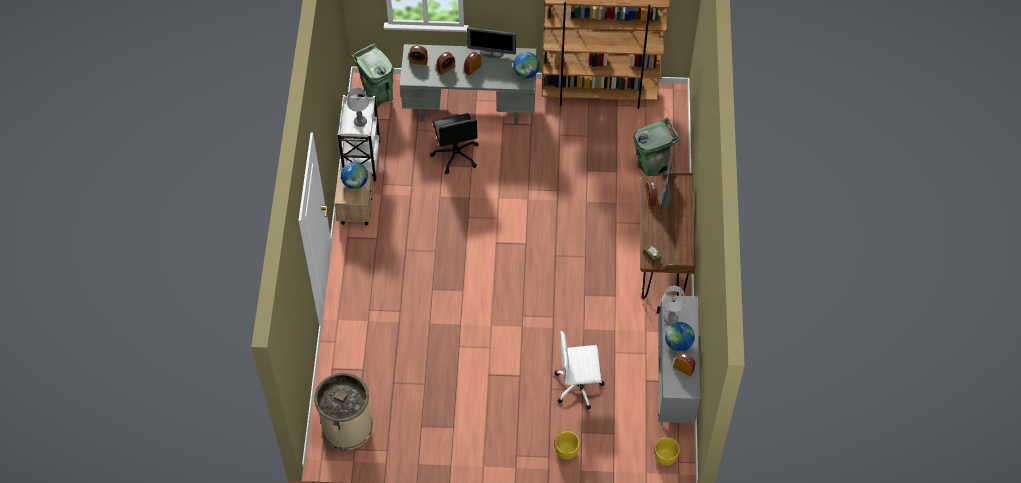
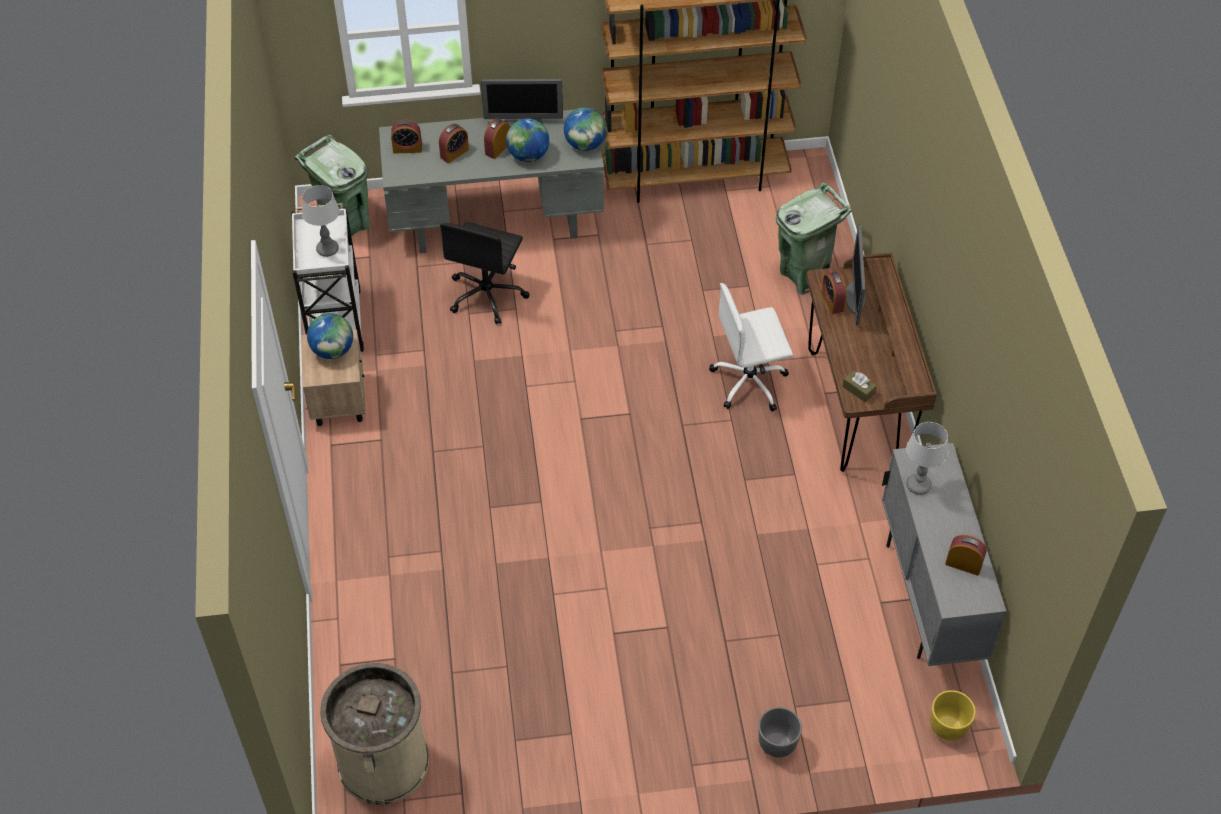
camera: 10 degrees left, 5 degrees down
(456, 155) = (487, 295): black office chair -> black office chair turned 45 degrees clockwise
(566, 452) = (776, 744): yellow planter -> grey planter
(578, 386) = (771, 629): white office chair -> white office chair (750, 382)
(678, 343) = (943, 524): globe -> globe (528, 156)

